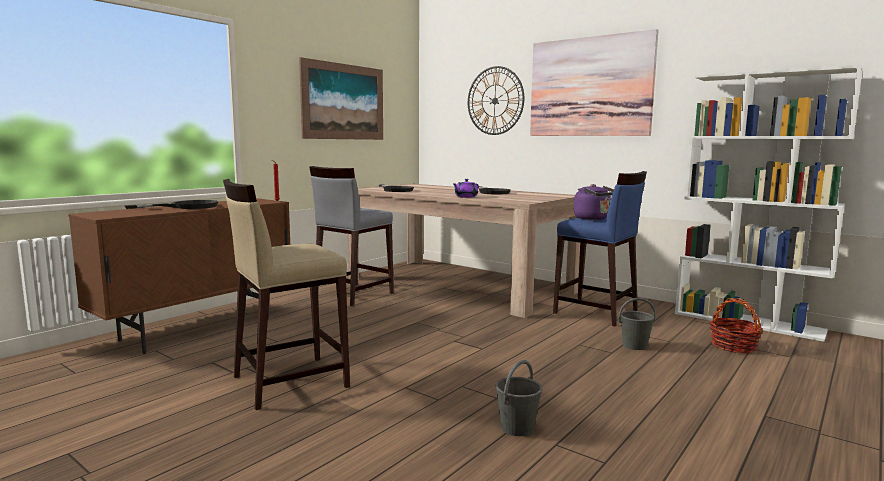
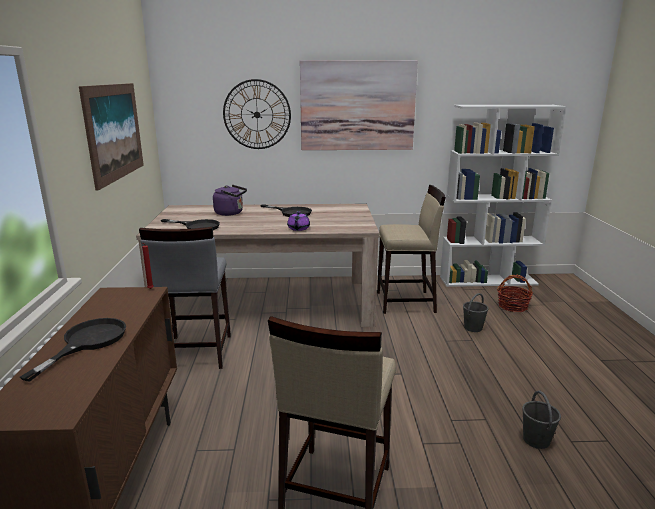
camera: 40 degrees left, 10 degrees up
(594, 218) = (406, 230): purple kettle -> purple kettle (231, 213)
(596, 312) = (406, 302): blue stool -> beige stool

